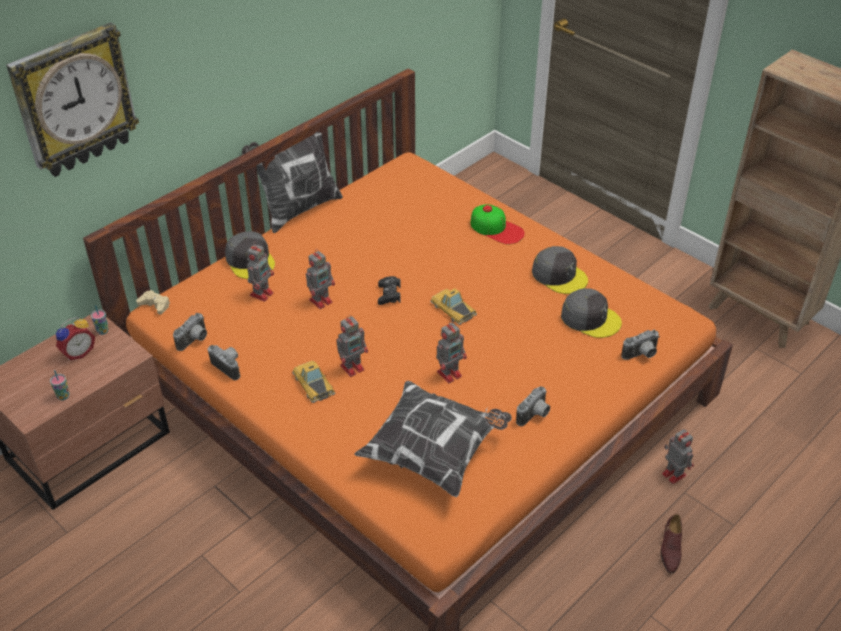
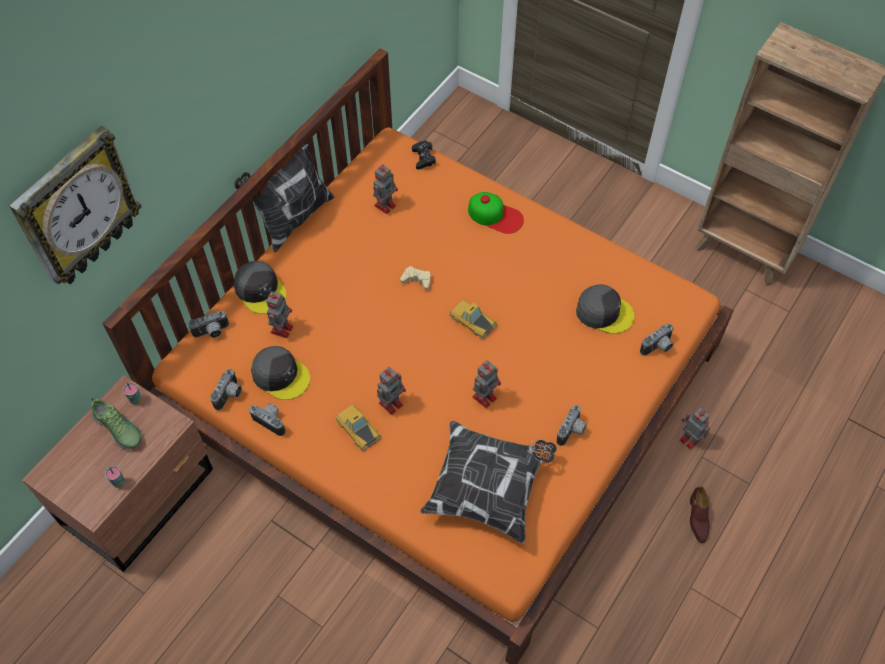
camera: 10 degrees left, 15 degrees up
(78, 352) = (118, 429): alarm clock -> shoe
(155, 305) = (178, 359): beige game controller -> beige game controller (417, 280)
(193, 288) = (212, 333): none -> camera
(321, 300) = (343, 328): toy robot -> toy robot (385, 205)
(389, 294) = (407, 312): black game controller -> black game controller (423, 158)
(559, 275) = (566, 265): grey cap -> grey cap (281, 375)

